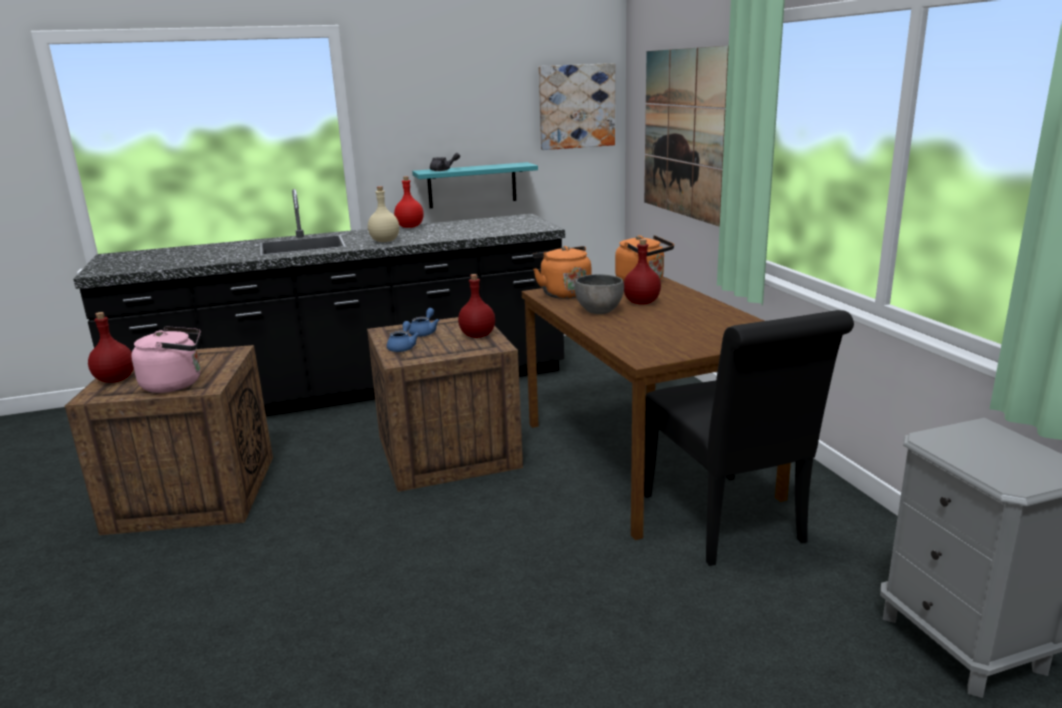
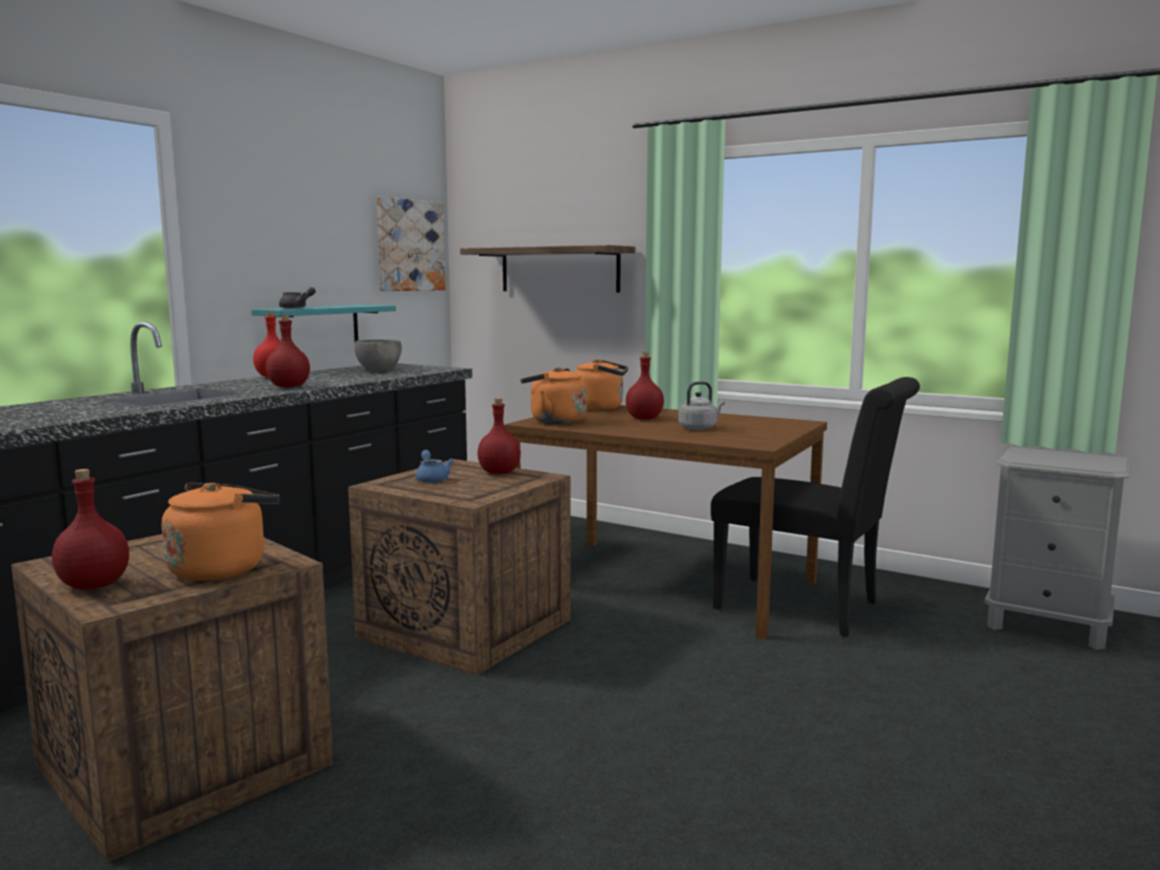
camera: 40 degrees left, 10 degrees down
(176, 384) = (222, 568): pink kettle -> orange kettle
(385, 241) = (289, 386): beige bottle -> red bottle
(403, 347) = (442, 492): blue teapot -> none
(599, 311) = (627, 426): grey bowl -> grey bowl (379, 370)
(653, 324) = (699, 428): none -> grey kettle
(683, 133) = (559, 270): picture -> shelf

